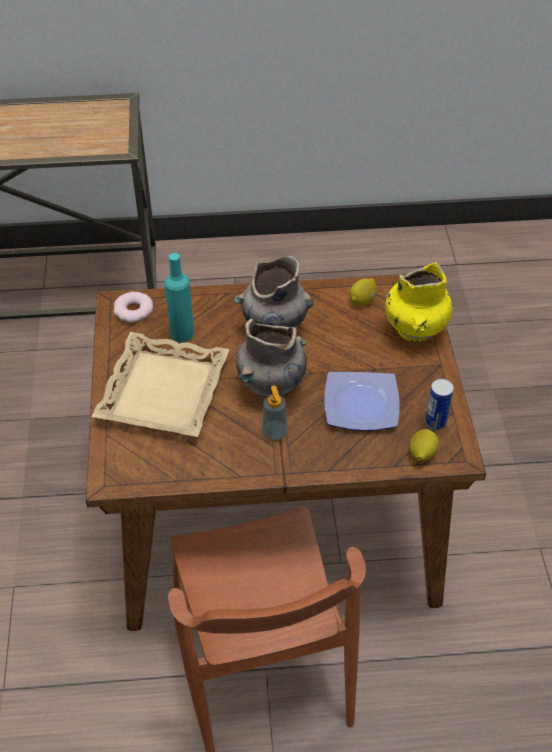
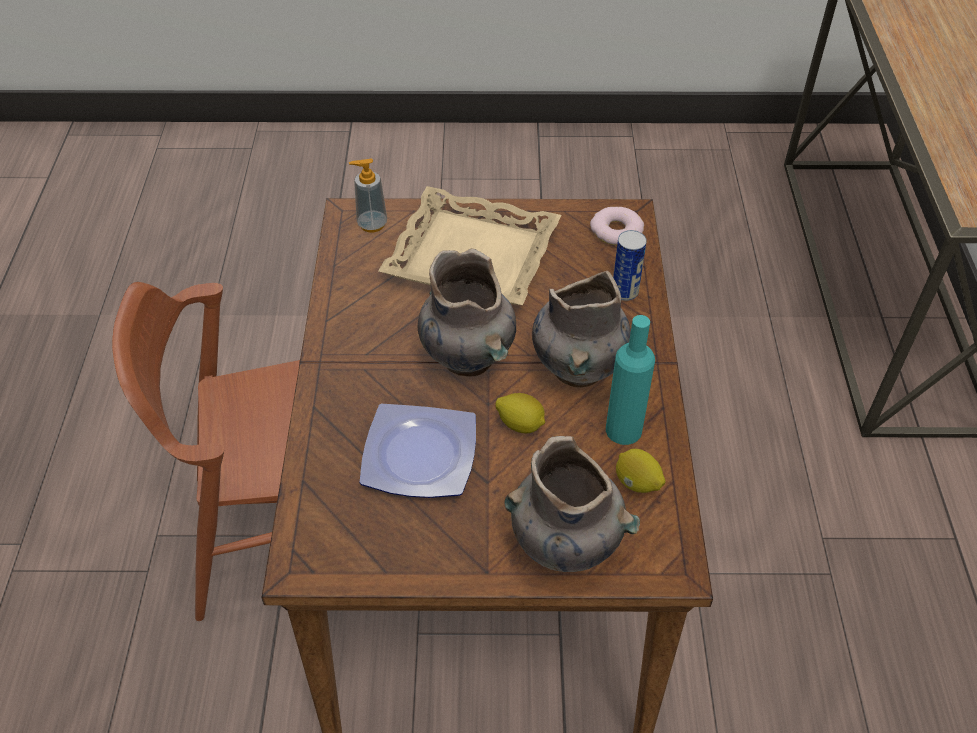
camera: 95 degrees right, 0 degrees up
(182, 333) = (573, 274): turquoise bottle -> turquoise bottle (623, 430)
(274, 433) = (386, 357): soap dispenser -> soap dispenser (372, 224)
(414, 330) = (567, 547): yellow vase -> grey vase
(422, 453) = (315, 517): lemon -> lemon (521, 424)
(435, 422) = (369, 544): can -> can (625, 292)

